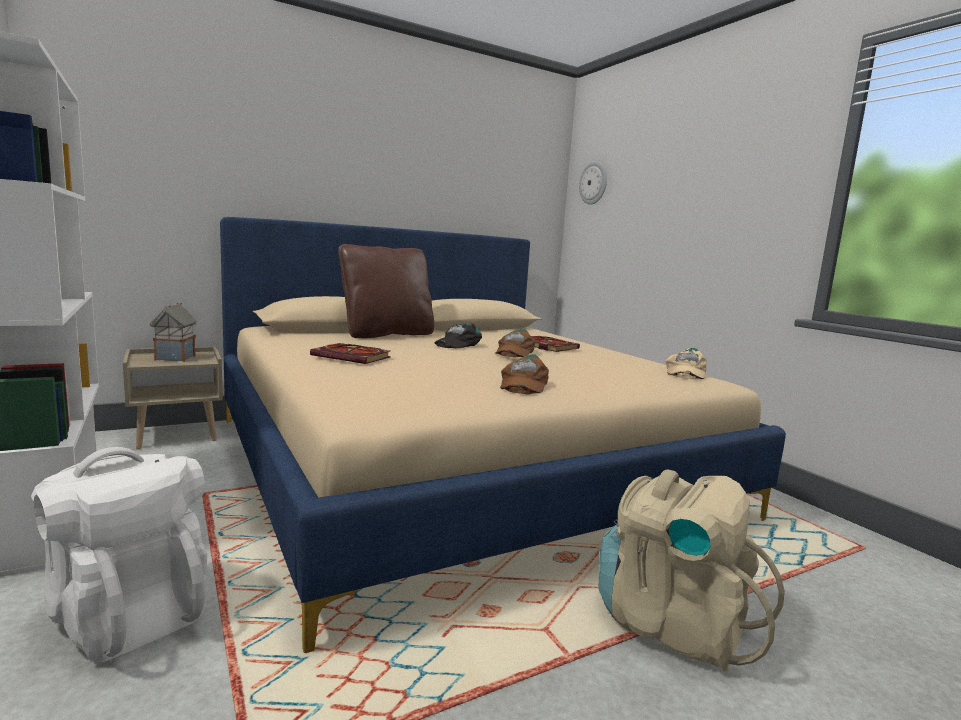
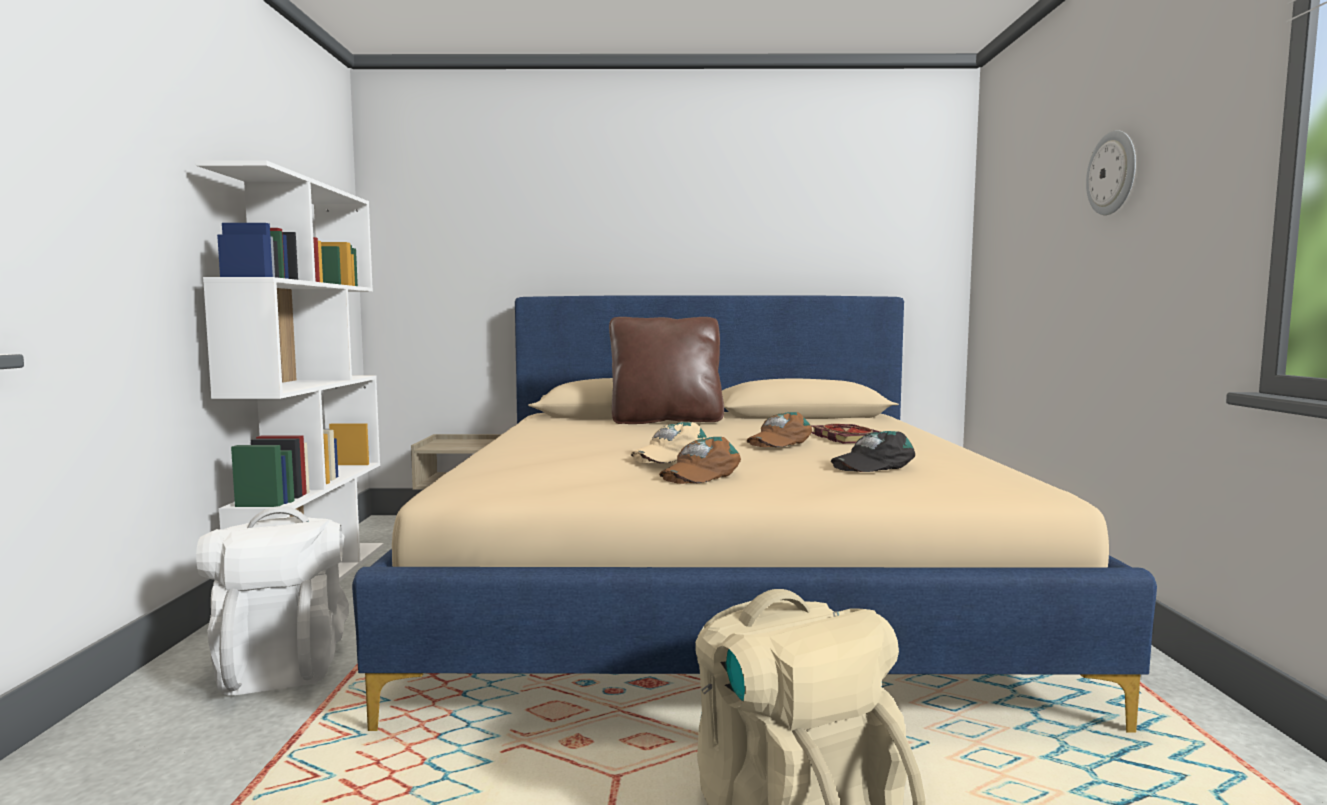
camera: 30 degrees right, 5 degrees down
(175, 358) = (466, 444): toy house -> none
(353, 357) = (568, 440): book -> none
(458, 344) = (725, 431): black cap -> black cap (873, 465)
(593, 183) = (997, 209): wall clock -> wall clock (1113, 173)
(684, 372) = (1000, 474): beige cap -> beige cap (670, 456)

